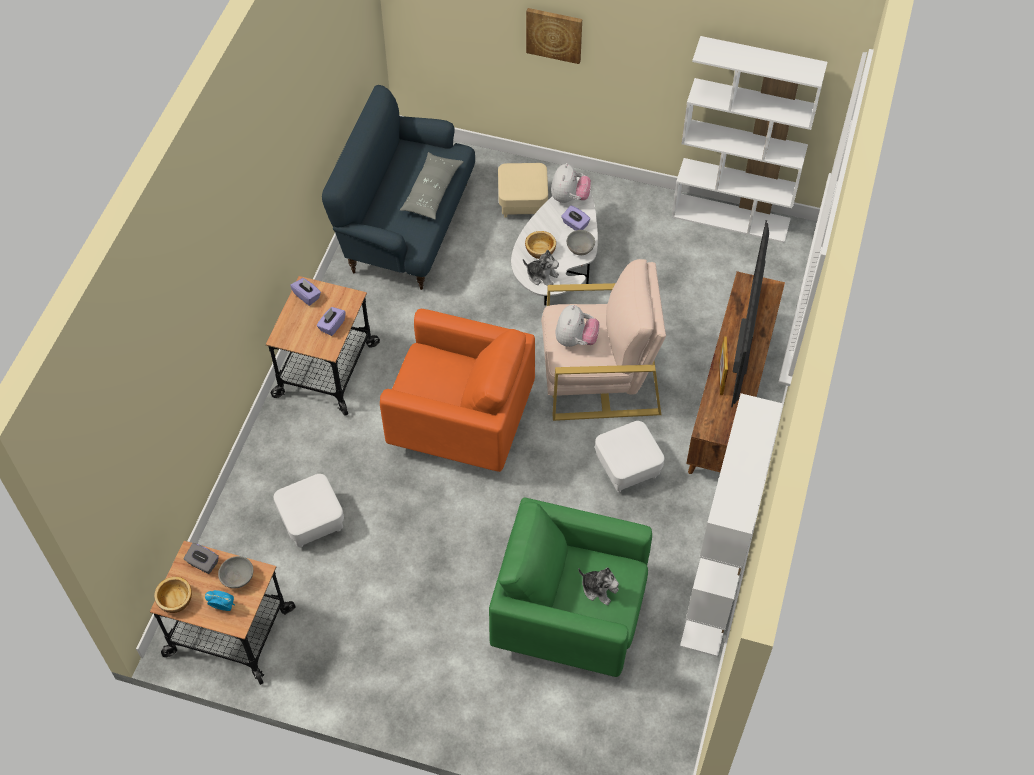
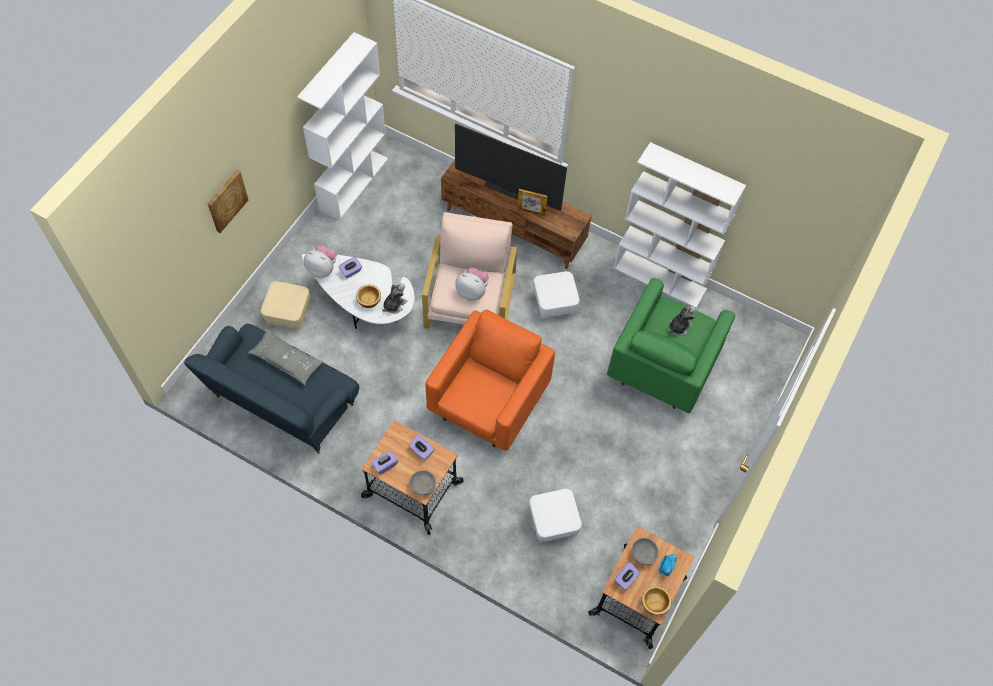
camera: 80 degrees left, 5 degrees up
(203, 563) = (625, 579): grey tissue box -> purple tissue box
(580, 249) = (376, 273): grey bowl -> grey bowl (423, 486)

